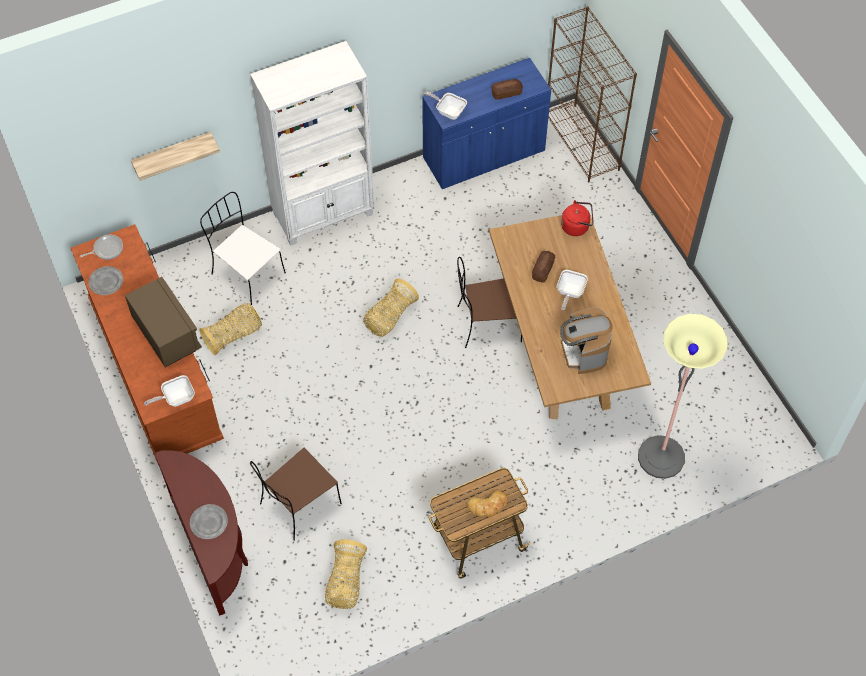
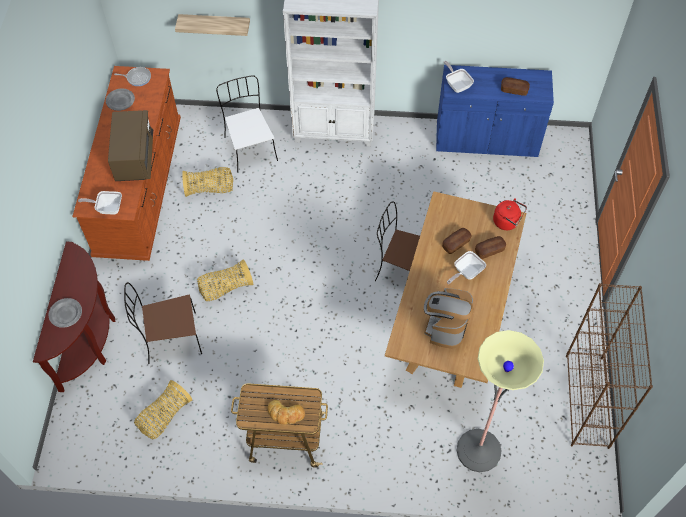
camera: 30 degrees right, 0 degrees up
(390, 317) = (332, 229): basket -> basket (225, 288)
(577, 261) = (489, 250): none -> bread
(582, 143) = (573, 165): brown bookcase -> brown bookcase (587, 401)

